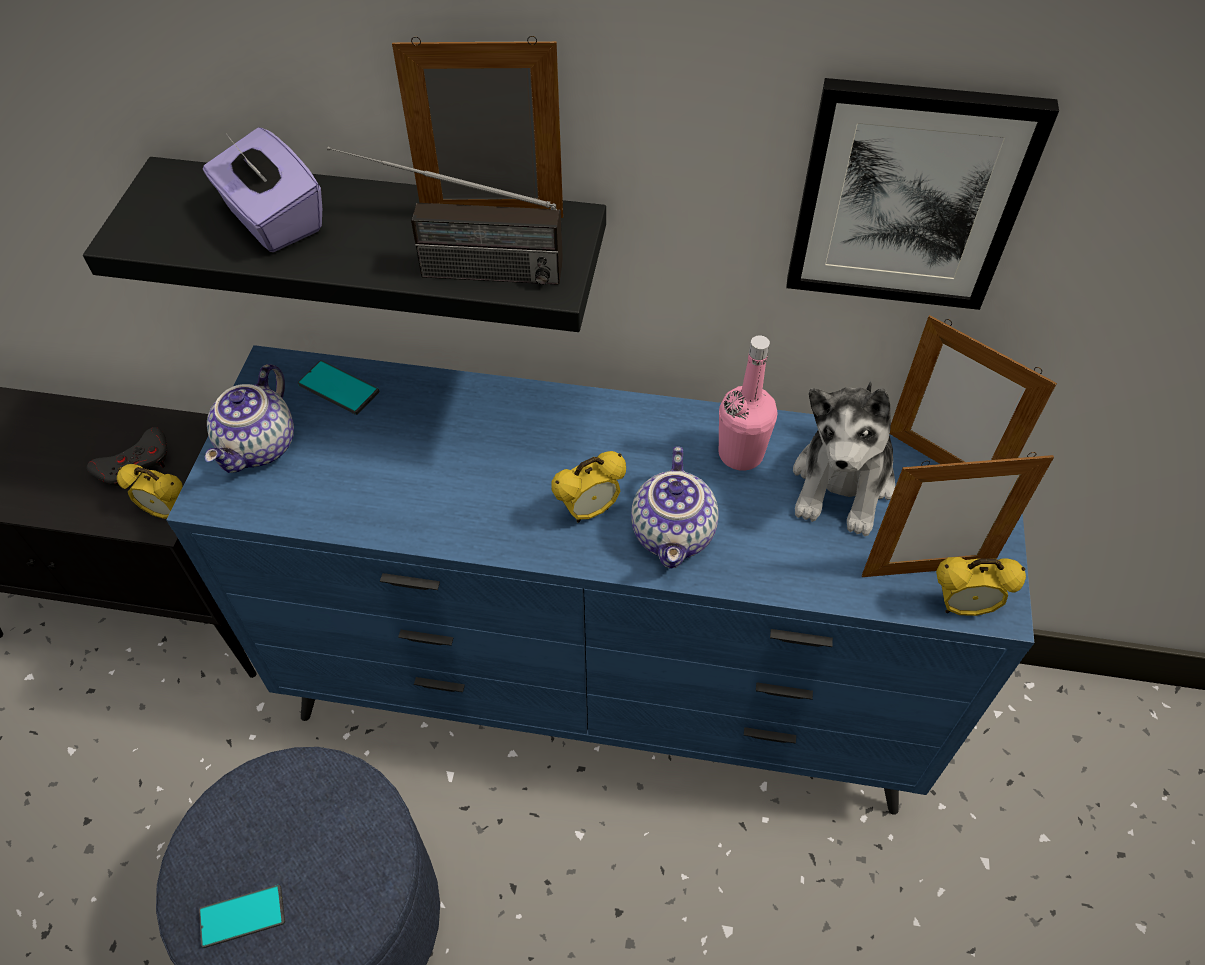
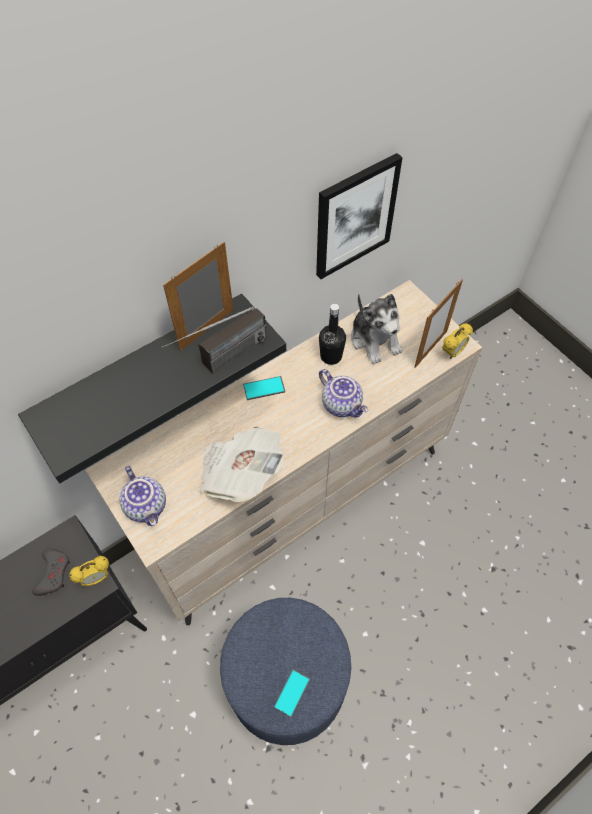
camera: 45 degrees left, 5 degrees up
(273, 220) = (119, 398): purple tissue box -> none
(339, 388) = (148, 456): phone -> phone (264, 388)
(418, 505) = (240, 472): none -> newspaper
(589, 511) = (304, 421): alarm clock -> none
(605, 694) = (297, 502): blue dresser -> beige dresser
(740, 454) = (331, 356): pink bottle -> black bottle
(941, 463) = (397, 307): picture frame -> none

